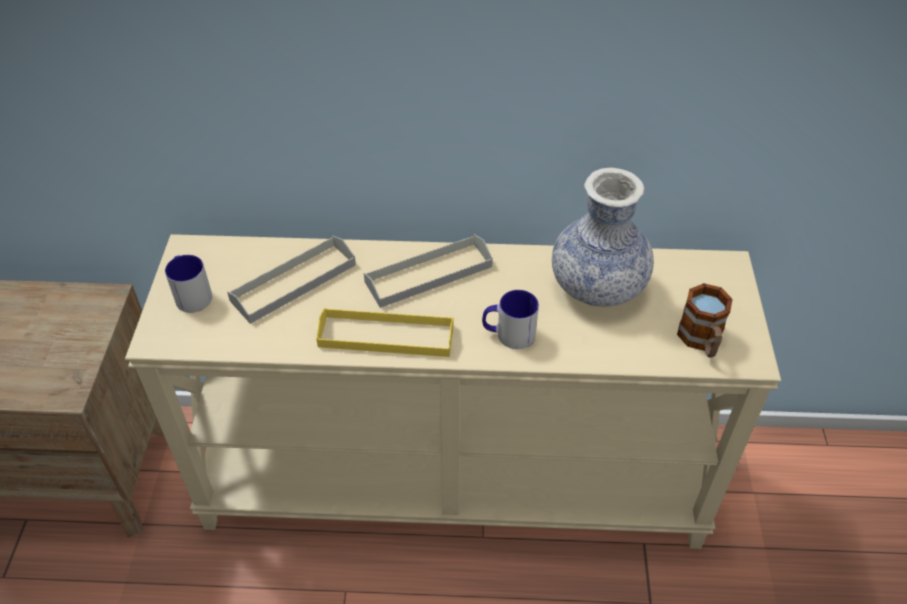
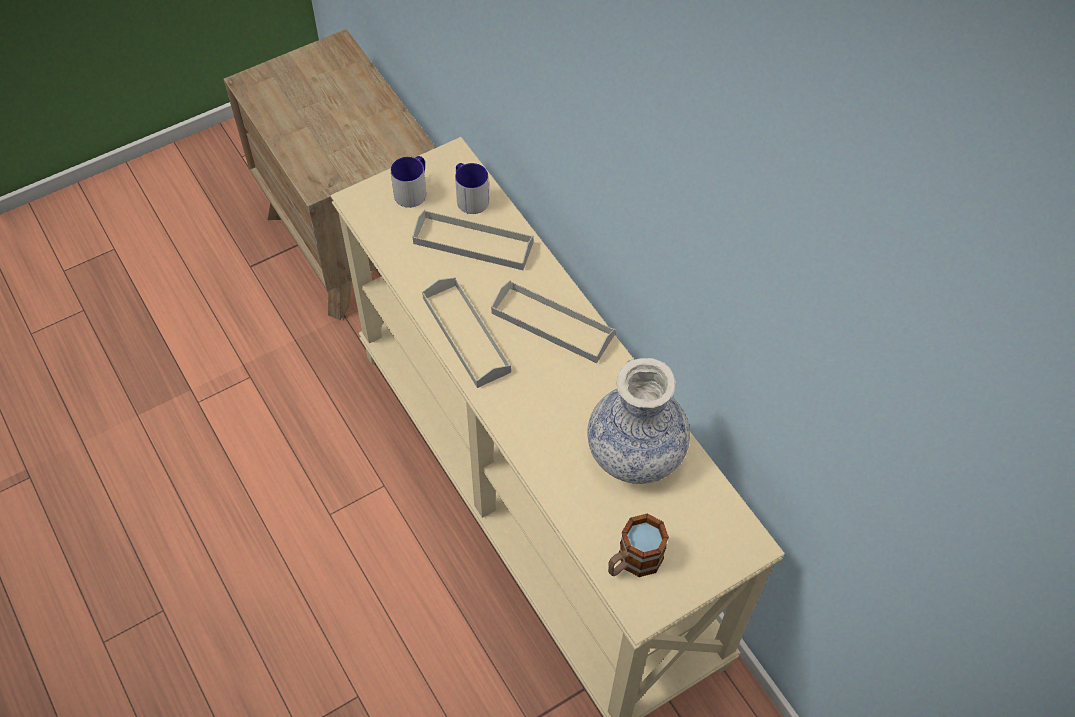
camera: 55 degrees right, 10 degrees up
(386, 336) = (466, 335): yellow tray -> grey tray
(508, 334) = (530, 415): mug -> mug (469, 197)

